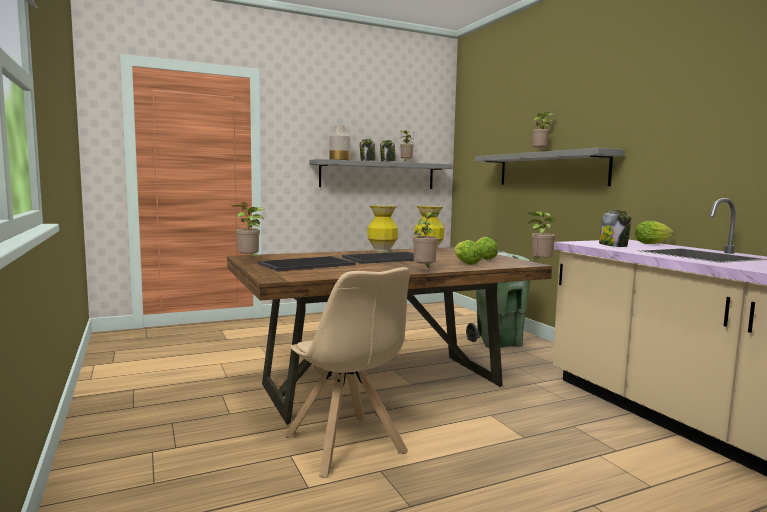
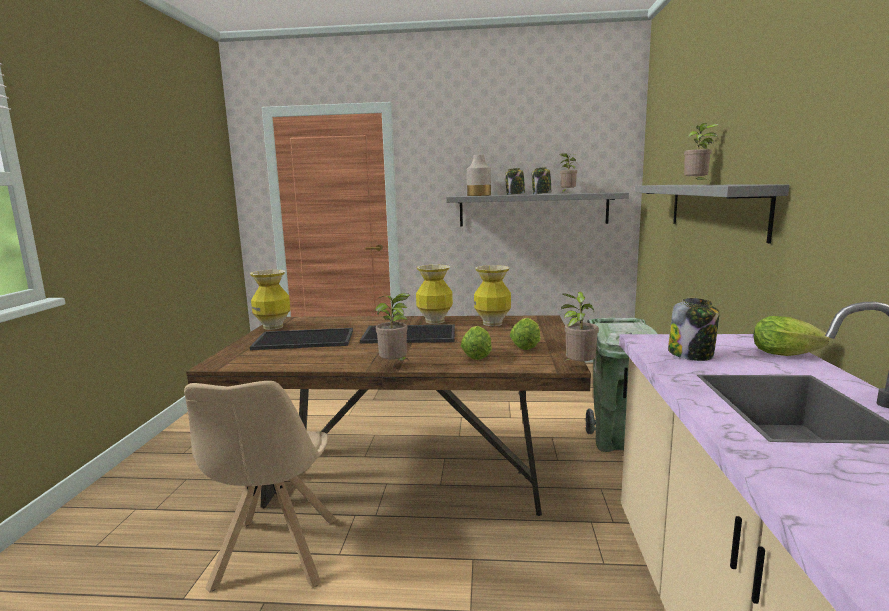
camera: 30 degrees right, 5 degrees up
(250, 260) = (273, 327): potted plant -> vase

